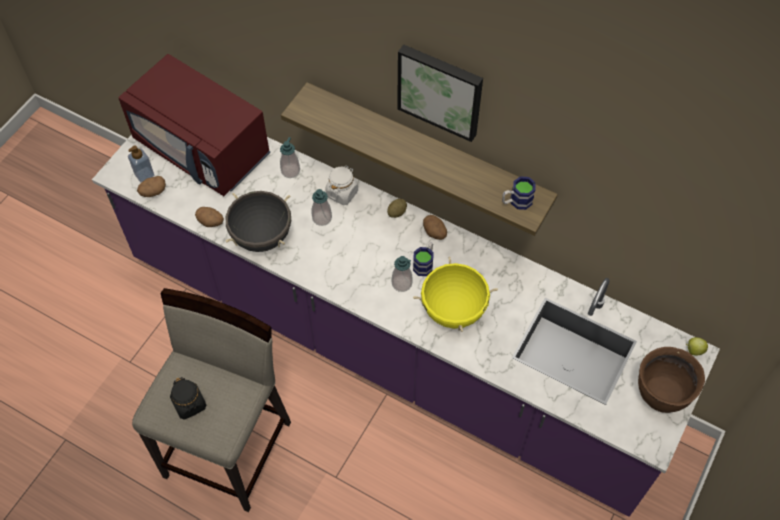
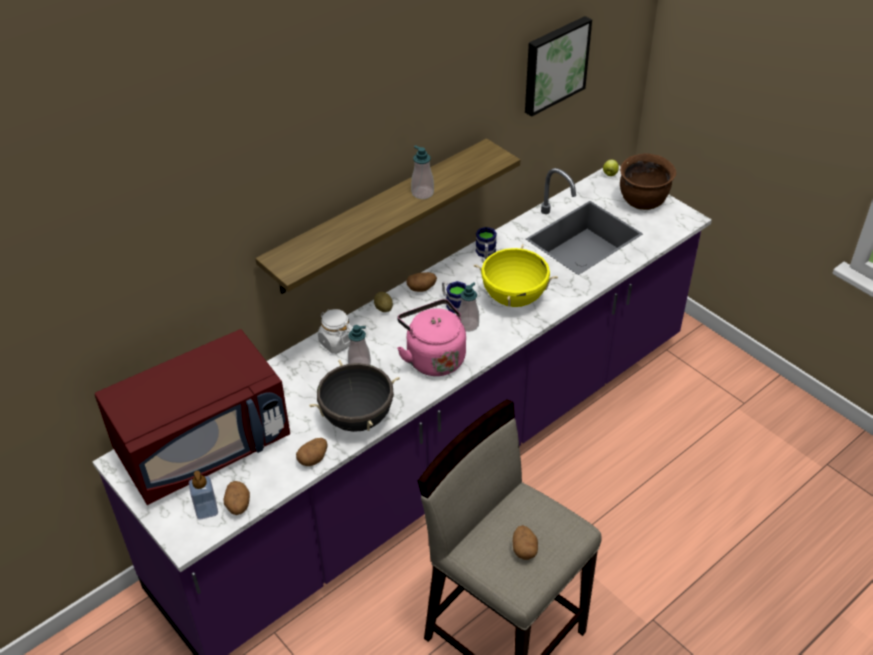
camera: 70 degrees left, 15 degrees down
(189, 404) = (524, 549): black jar -> potato
(290, 171) = (283, 376): soap dispenser -> soap dispenser (422, 193)
(350, 269) = (433, 357): none -> pink kettle
(440, 90) = (383, 124): picture -> picture (554, 64)
(516, 201) = (483, 161): mug -> mug (485, 254)

